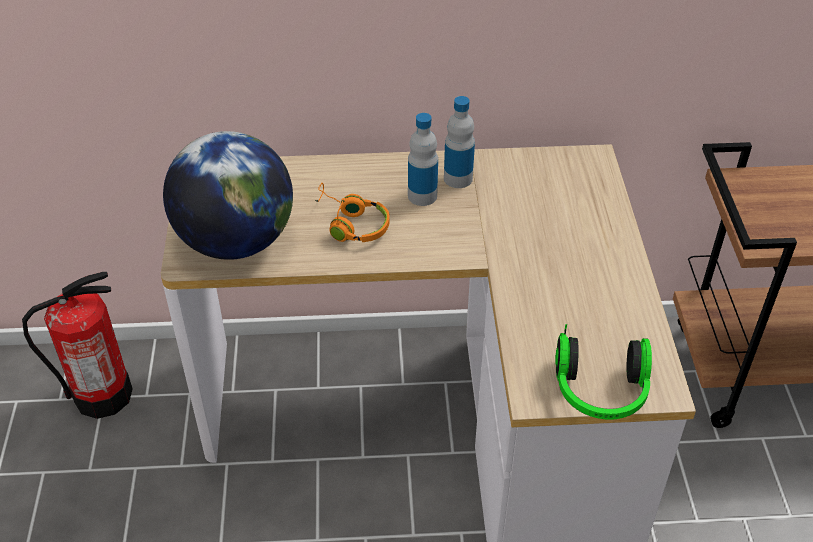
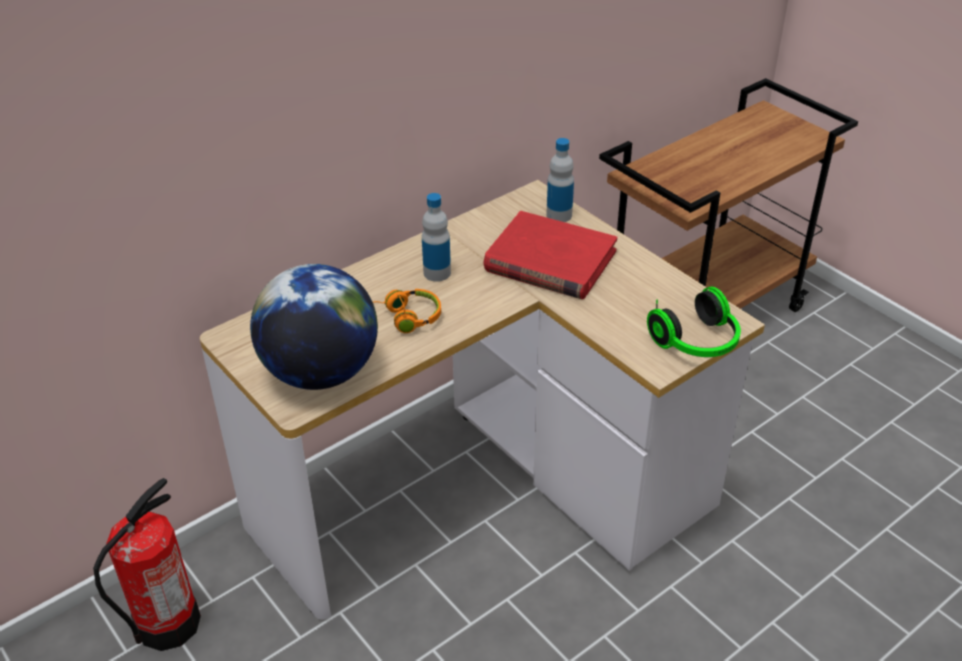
camera: 35 degrees left, 5 degrees down
(458, 178) = (451, 249): bottle -> bottle (559, 215)
(537, 233) = (549, 261): none -> red book

